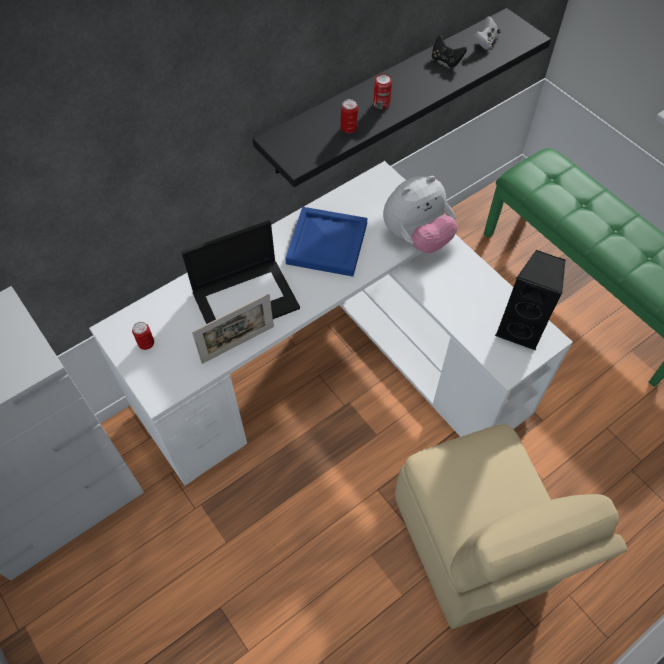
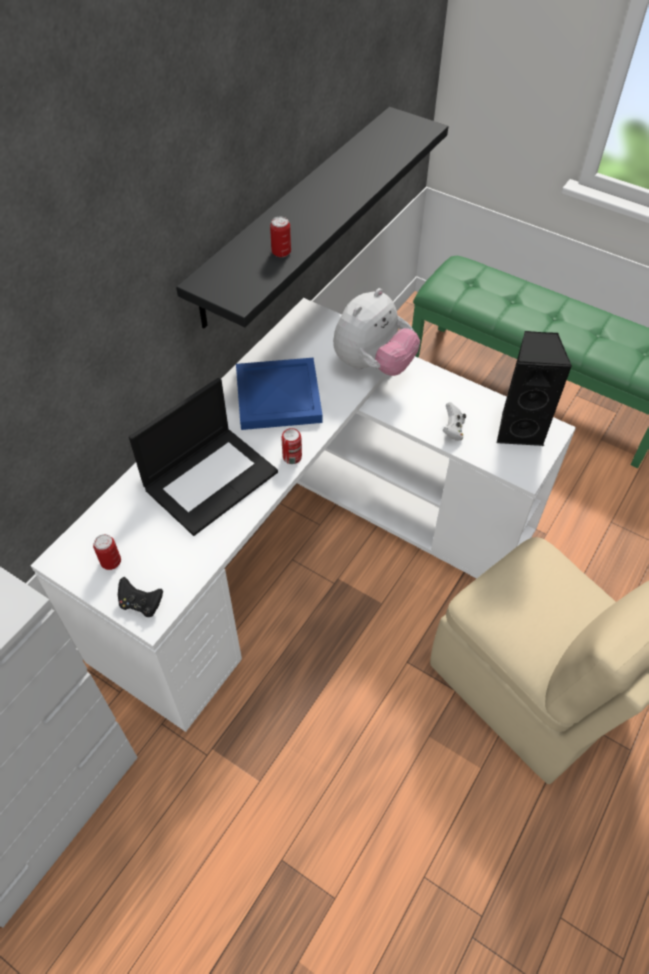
camera: 20 degrees left, 5 degrees down
(238, 344) = (223, 531): picture frame -> none
(381, 104) = (305, 221): can -> can (292, 457)
(446, 60) = (353, 166): black game controller -> black game controller (141, 604)
(485, 42) = (385, 141): white game controller -> white game controller (452, 430)

